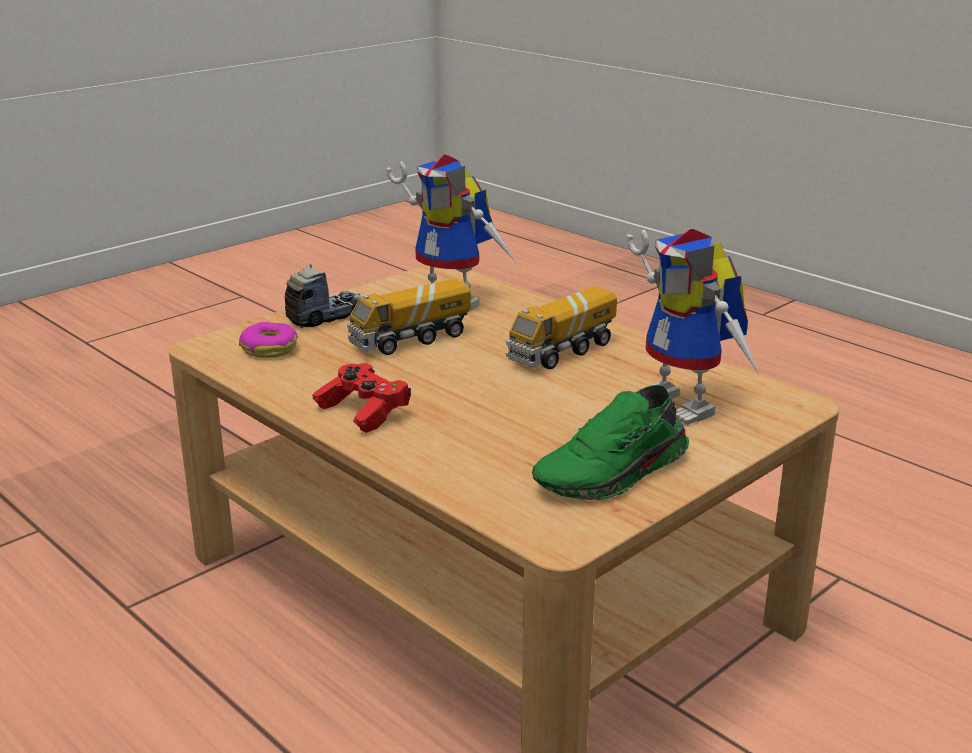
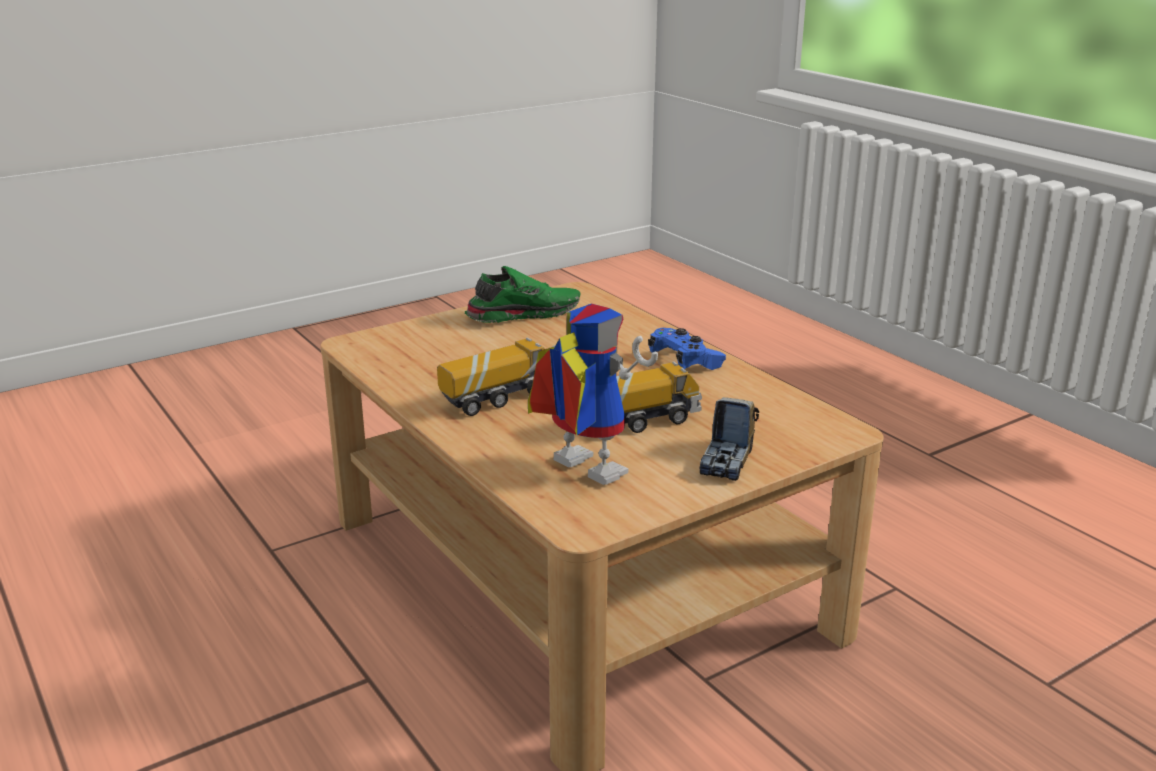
camera: 170 degrees left, 0 degrees up
(269, 349) = (779, 424): donut -> none
(327, 316) = (728, 460): toy truck -> toy truck turned 45 degrees counterclockwise
(363, 411) = (685, 361): red game controller -> blue game controller
(689, 405) = (432, 348): toy robot -> none

